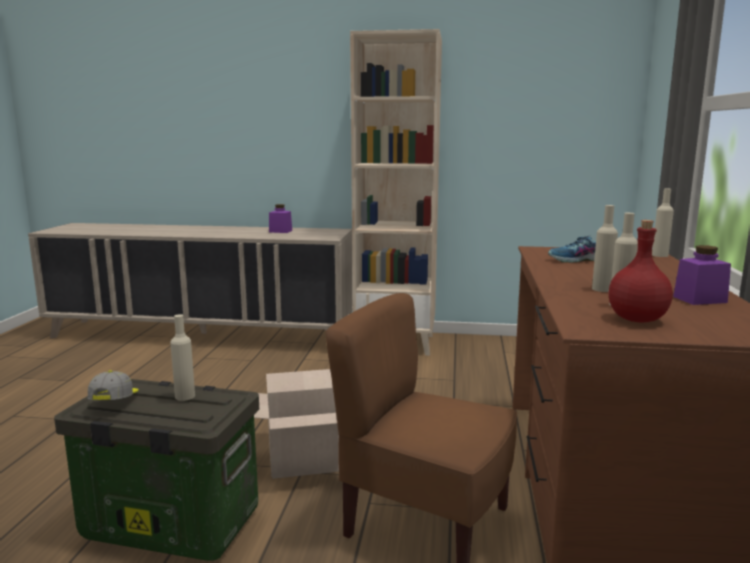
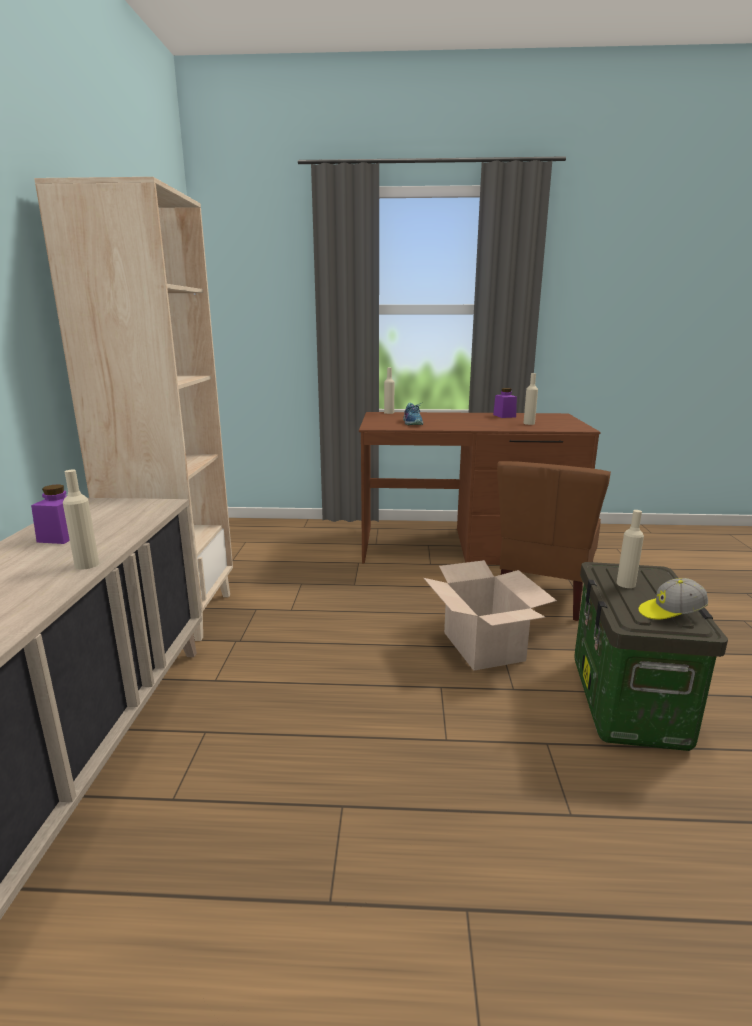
camera: 95 degrees left, 5 degrees up
(602, 289) = (496, 423): beige bottle -> beige bottle (87, 564)
(636, 319) = (554, 423): red bottle -> none

